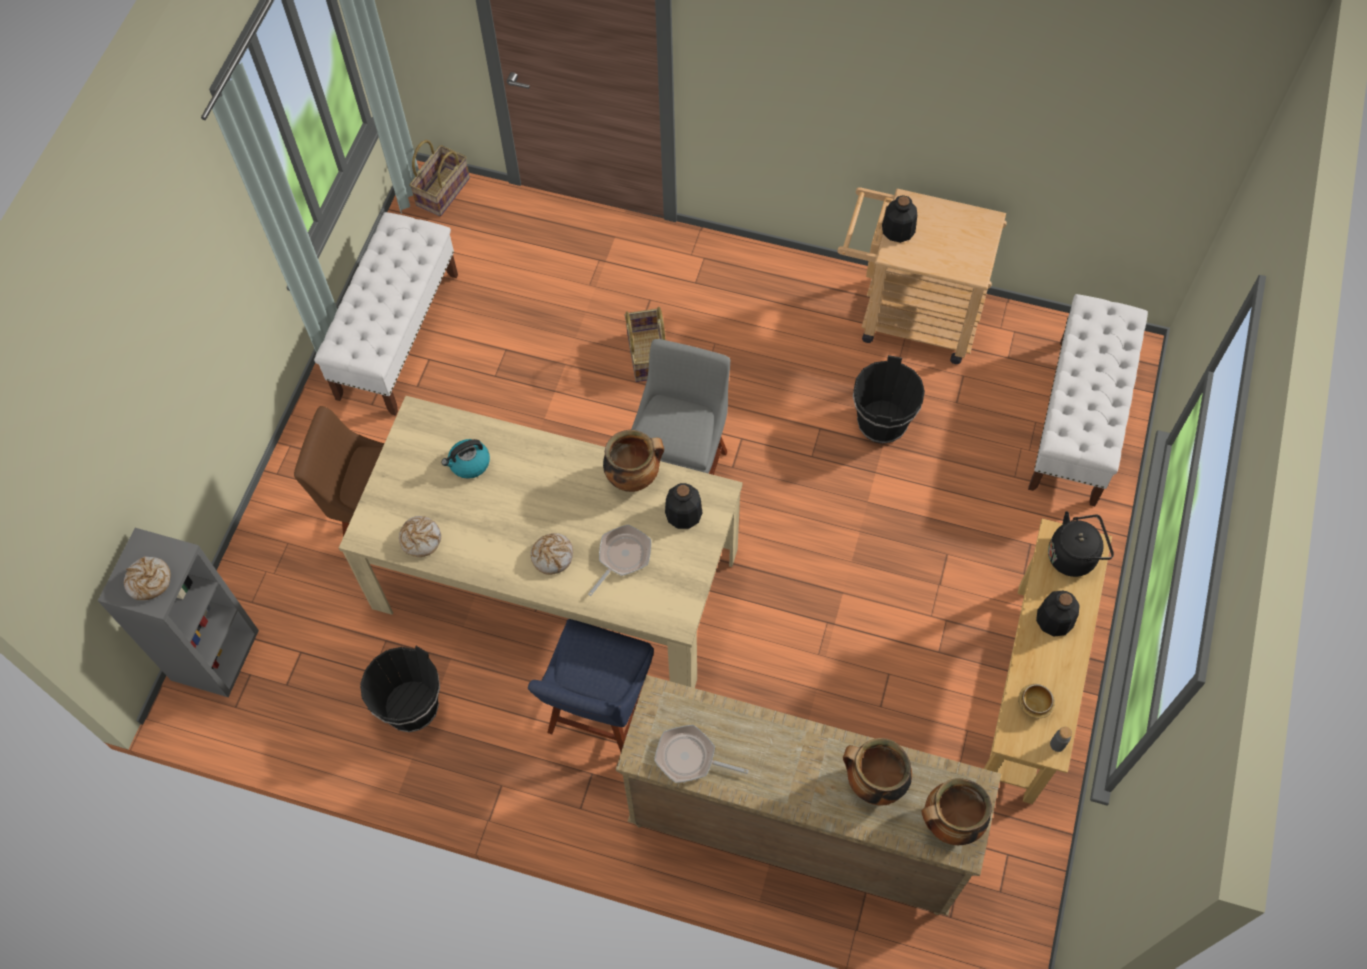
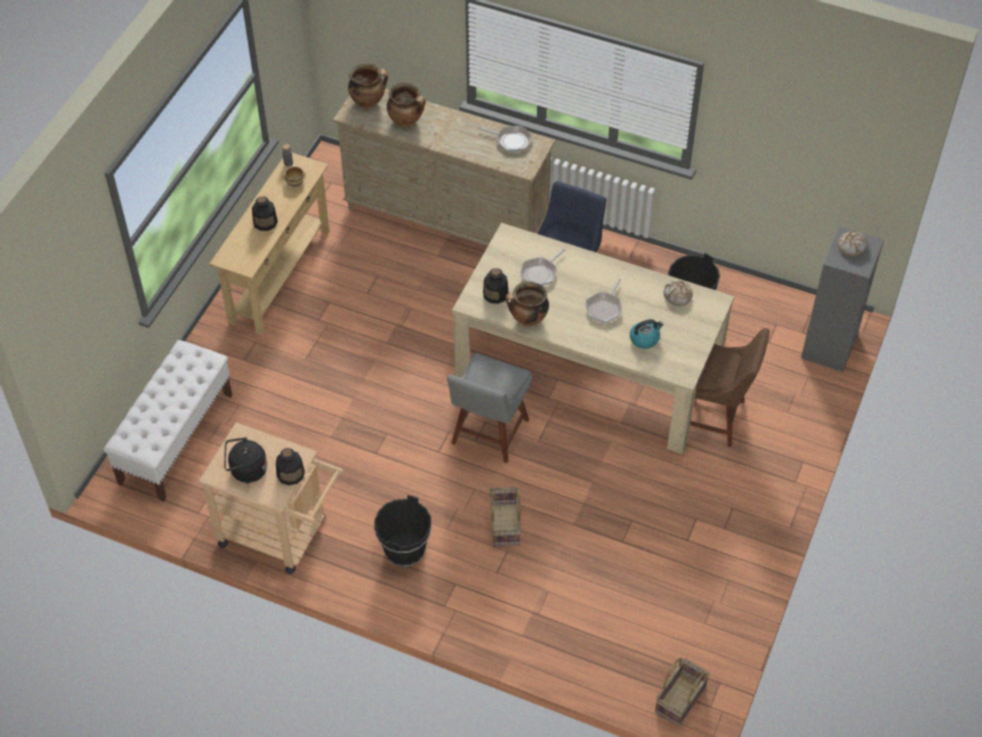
camera: 175 degrees left, 10 degrees down
(398, 335) = (714, 563): white bench -> none
(525, 507) = (604, 308): none -> frying pan
(552, 556) = (587, 278): bread -> none
(882, 423) = (326, 452): black bucket -> black bucket (404, 550)
(1074, 555) = (238, 254): black kettle -> black kettle (246, 471)

